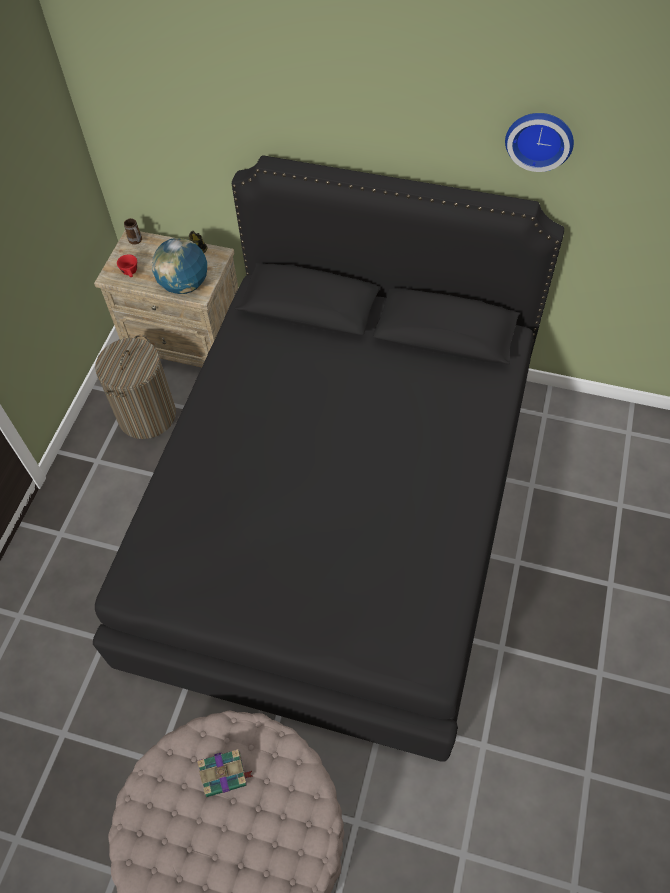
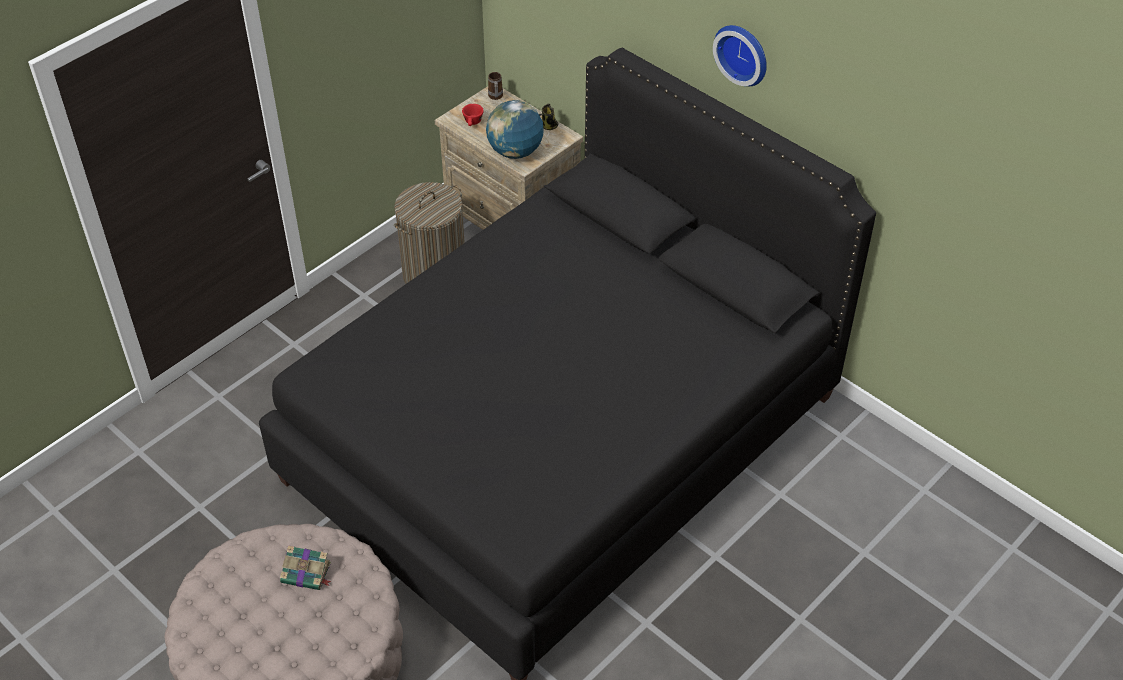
camera: 25 degrees right, 10 degrees down
(540, 138) = (859, 110): wall clock -> wall clock (743, 53)

